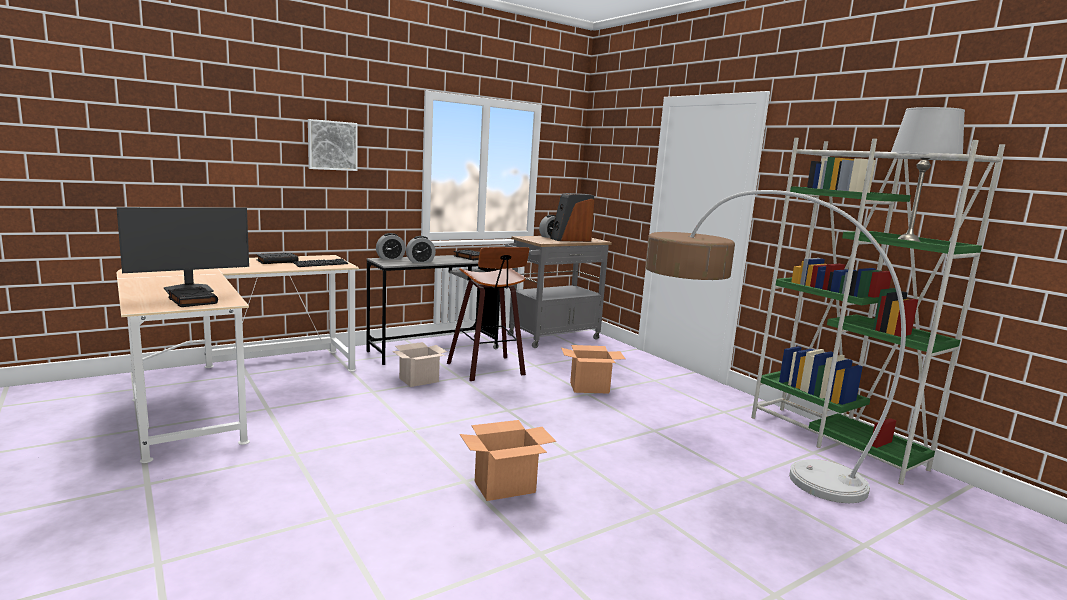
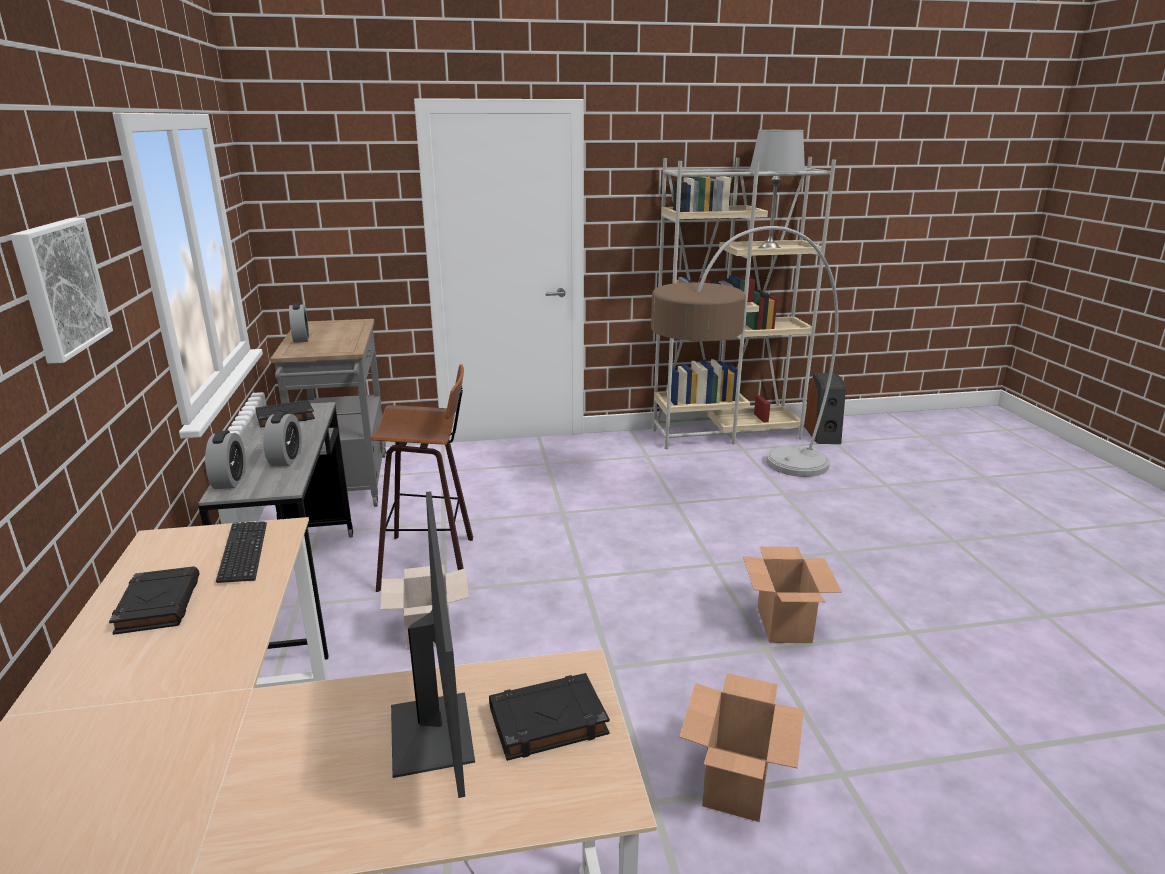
camera: 65 degrees left, 10 degrees up
(570, 239) = (339, 333): speaker -> speaker (823, 434)
(590, 388) = (546, 506): cardboard box -> cardboard box (735, 782)
(834, 442) = (726, 434): green bookcase -> beige bookcase

